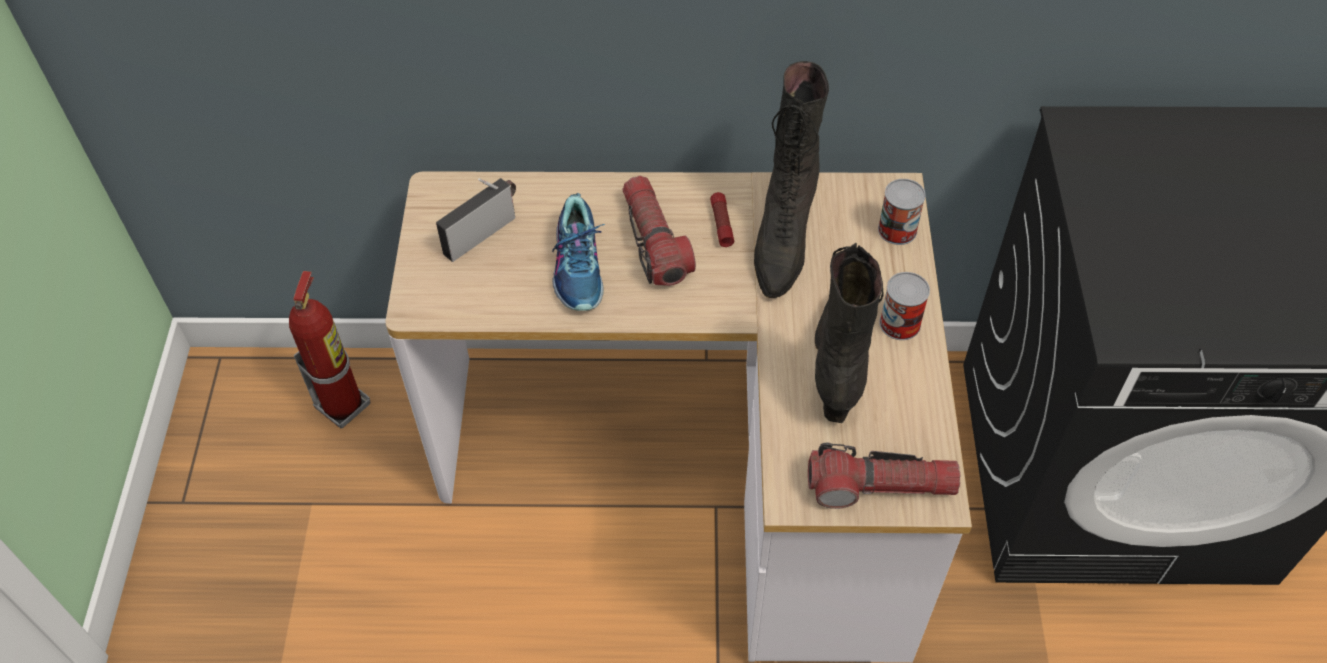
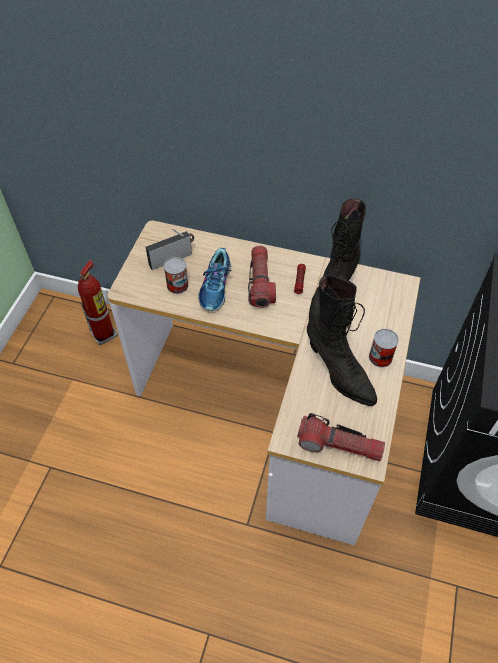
camera: 15 degrees right, 0 degrees up
(839, 364) = (338, 372): black boot -> black boot turned 120 degrees clockwise
(897, 230) = (396, 305): can -> can (177, 285)

